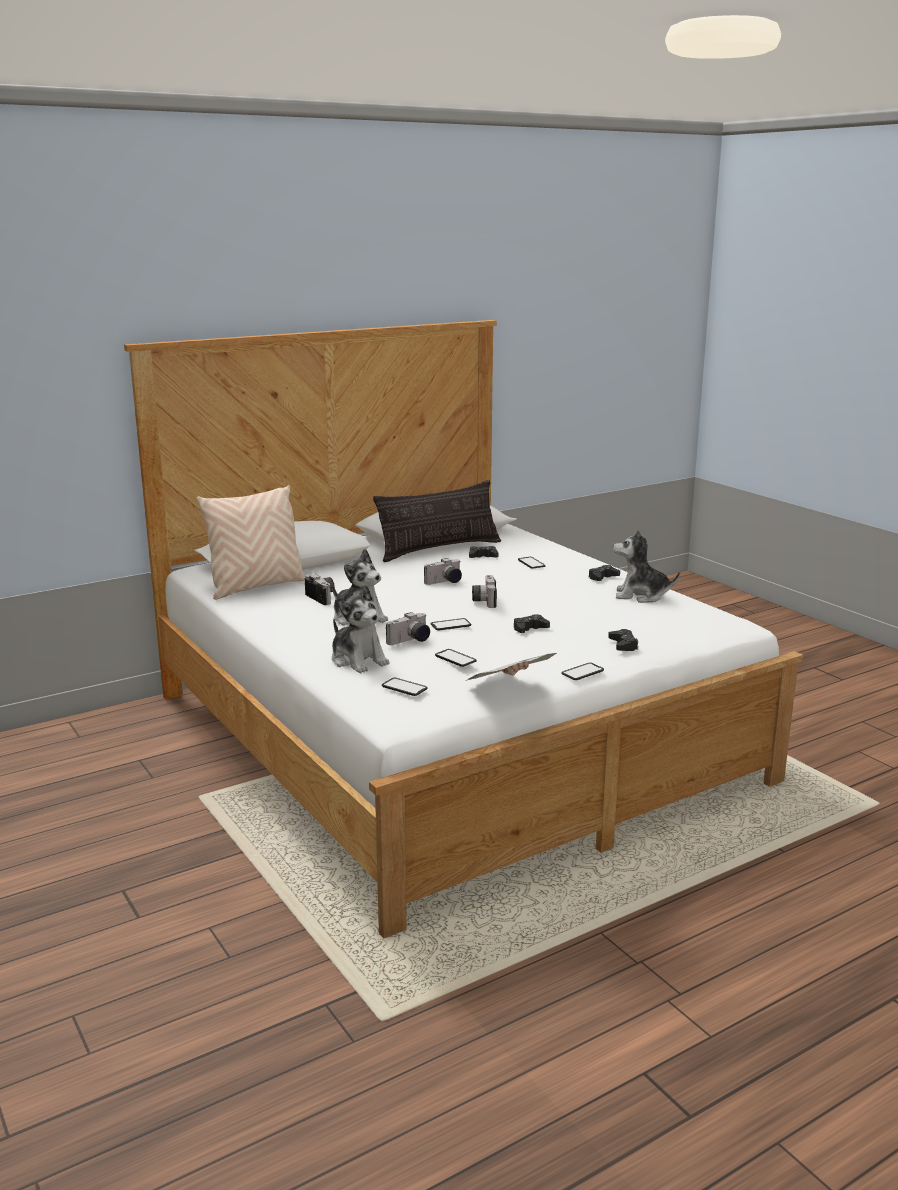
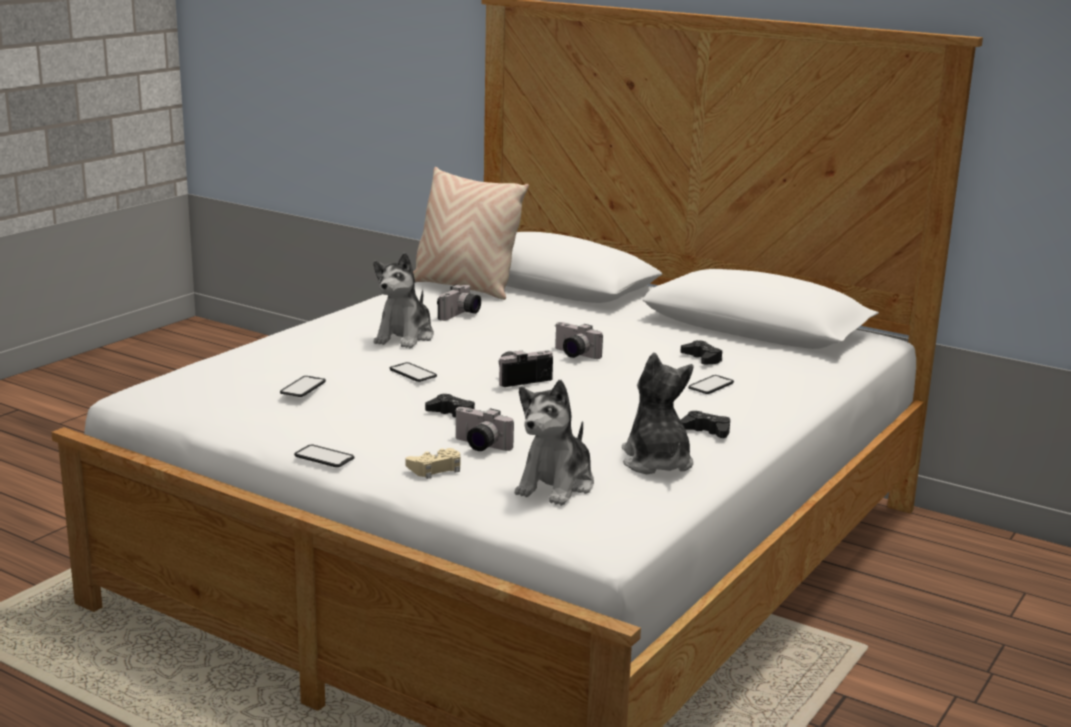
camera: 65 degrees right, 0 degrees up
(358, 660) = (284, 355): plush toy -> plush toy (556, 485)
(404, 687) = (209, 379): phone -> none
(410, 641) = (343, 363): camera -> camera (479, 446)
(439, 549) = (700, 336): pillow -> none
(509, 689) = (240, 426): newspaper -> none
(623, 645) = (435, 468): black game controller -> beige game controller

